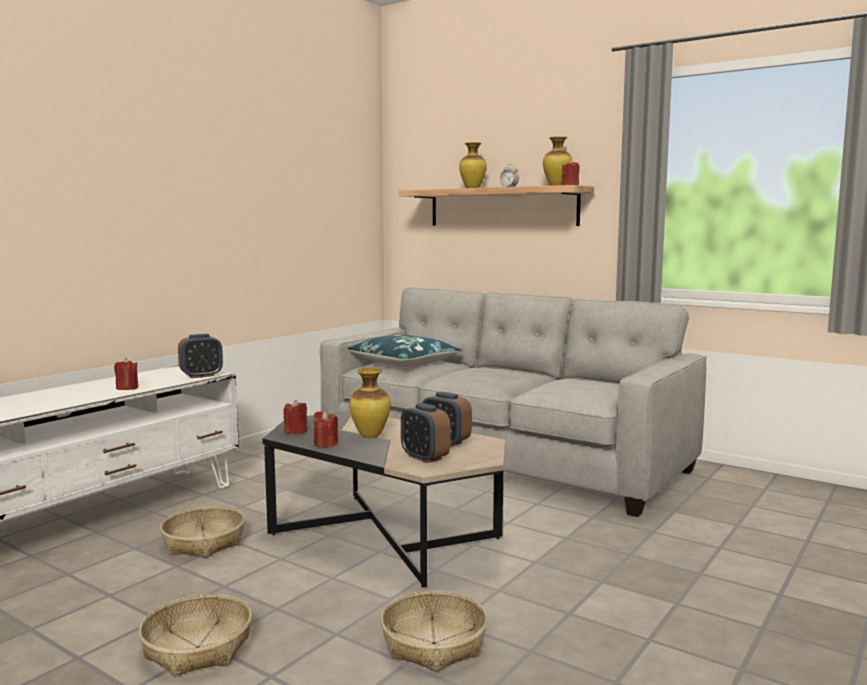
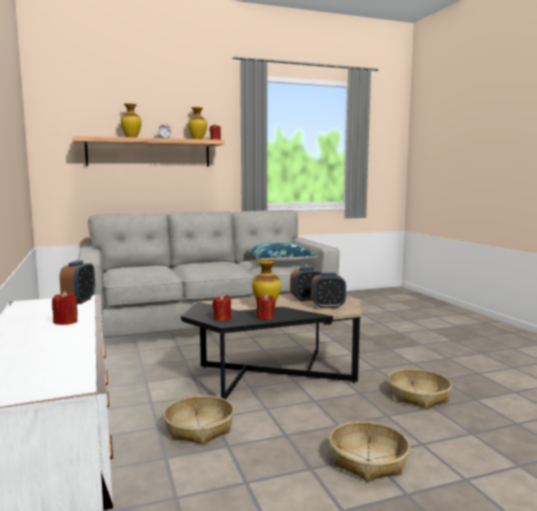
camera: 55 degrees left, 0 degrees up
(403, 363) = (136, 270): blue pillow -> blue pillow (280, 262)

